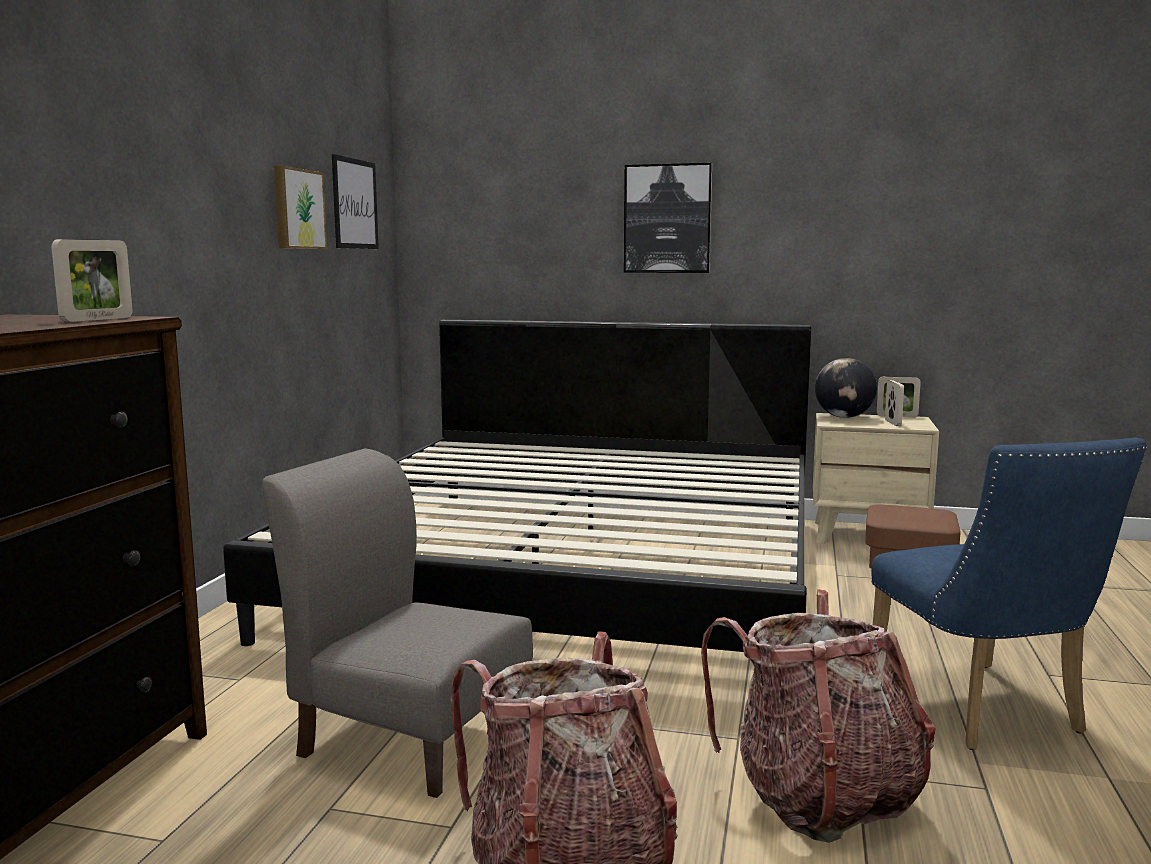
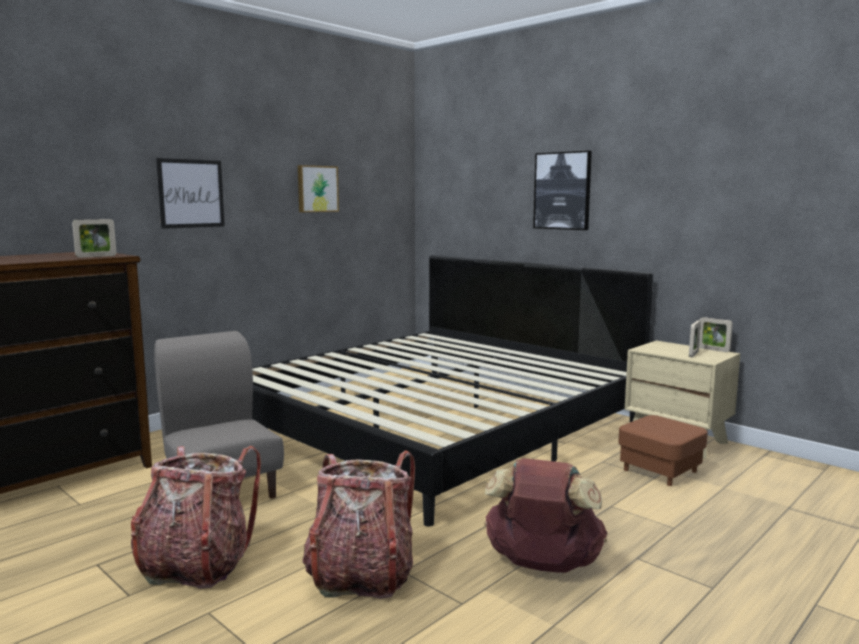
camera: 30 degrees right, 0 degrees up
(355, 204) = (371, 183): picture -> picture (191, 193)
(843, 417) = (667, 345): globe -> none
(983, 712) = (542, 565): blue chair -> brown backpack

